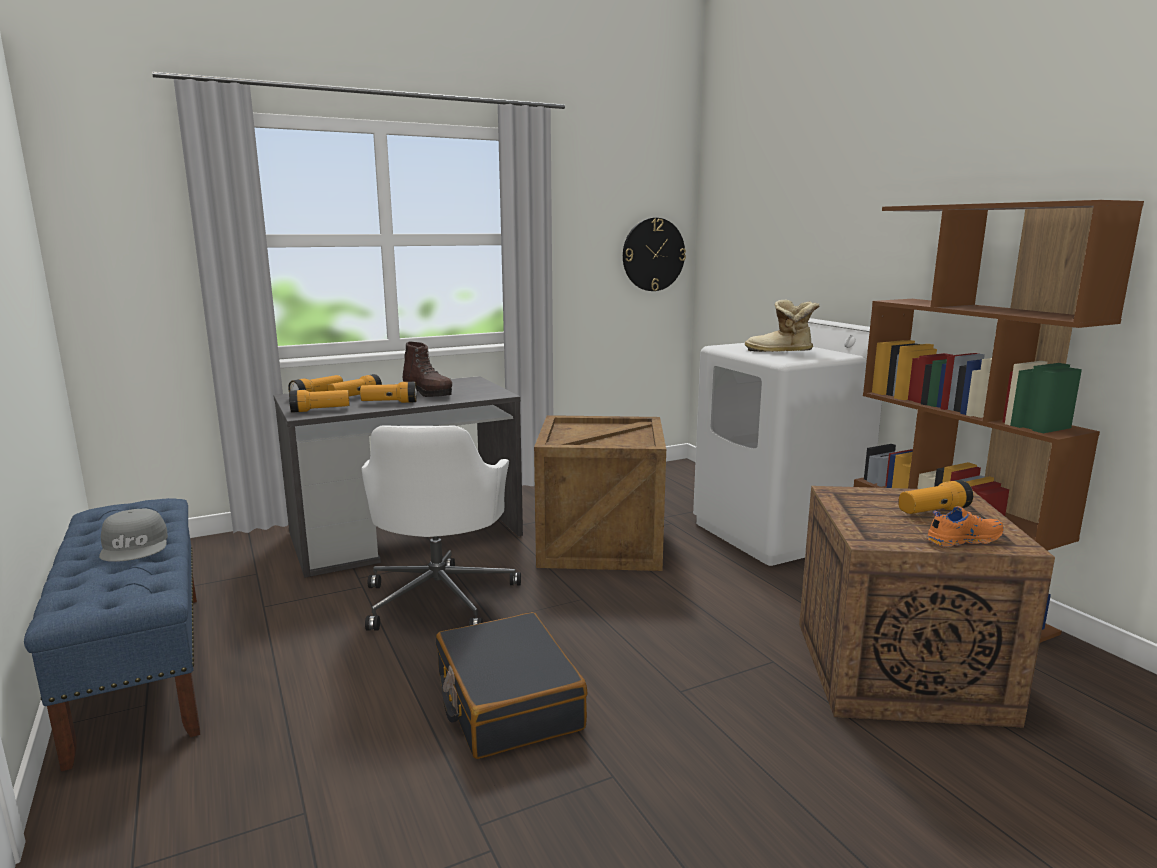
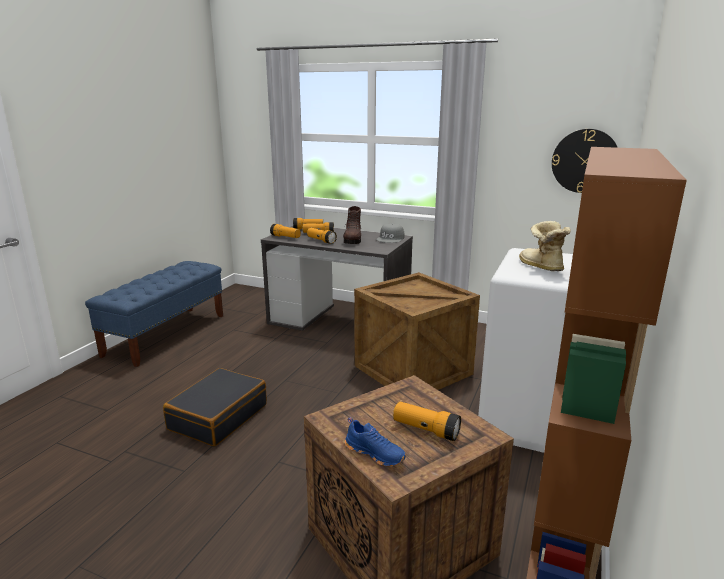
camera: 50 degrees right, 5 degrees up
(136, 546) = (160, 280): grey cap -> grey cap (391, 238)
(440, 597) = (289, 358): white office chair -> none
(962, 540) = (375, 453): orange shoe -> blue shoe

